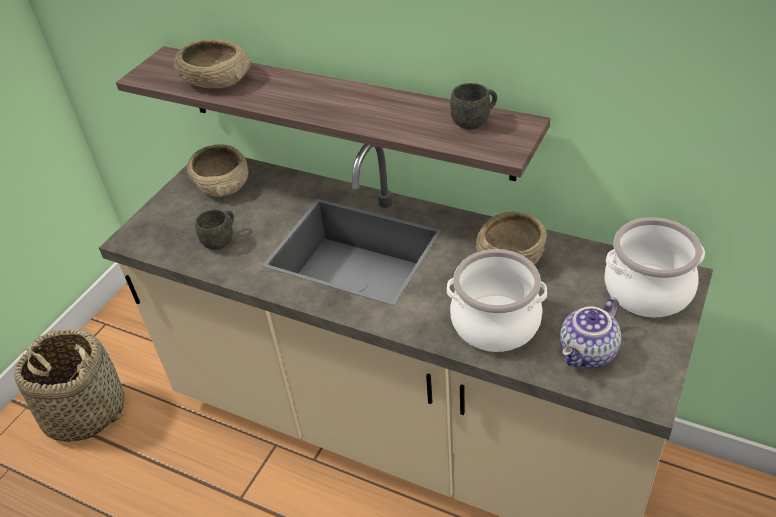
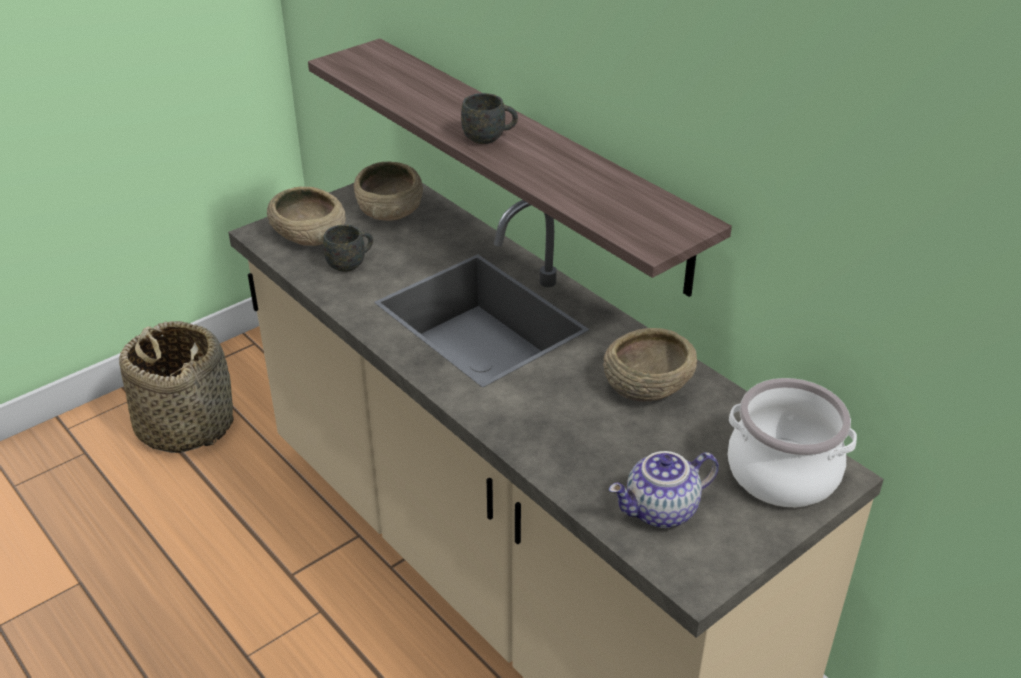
camera: 20 degrees right, 5 degrees down
(216, 79) = (407, 84): beige bowl -> beige bowl (309, 232)
(475, 121) = (643, 204): grey mug -> grey mug (489, 137)
(495, 324) = (578, 444): cooking pot -> none

